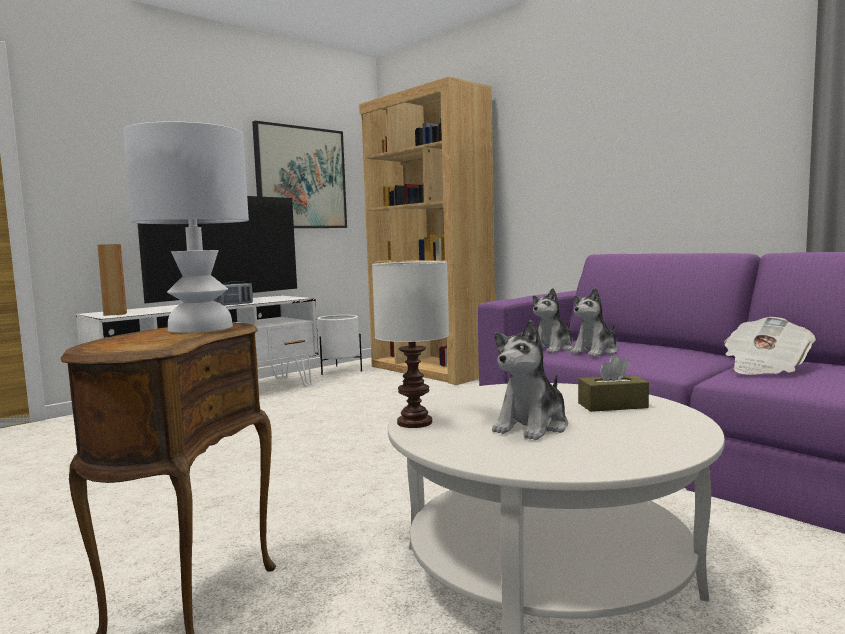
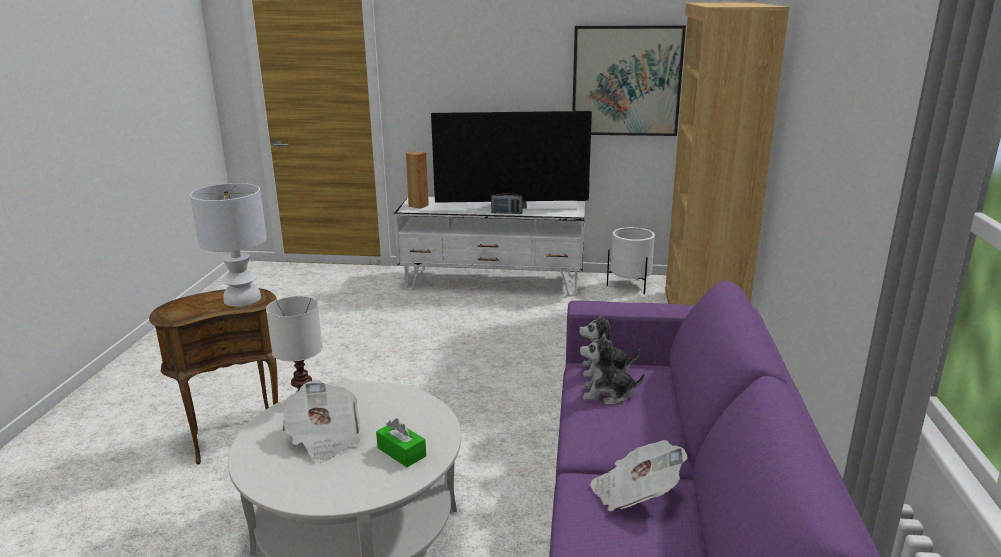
camera: 50 degrees right, 15 degrees up
(532, 427) = (324, 439): plush toy -> newspaper
(612, 405) = (401, 452): brown tissue box -> green tissue box

